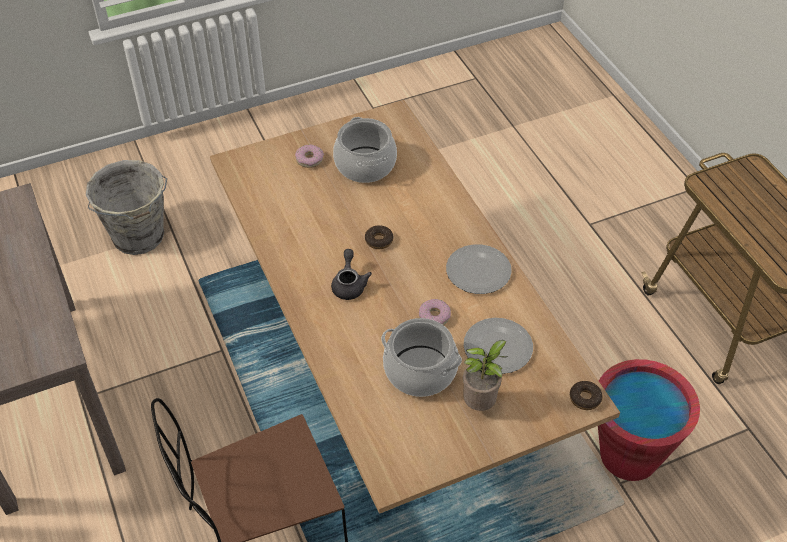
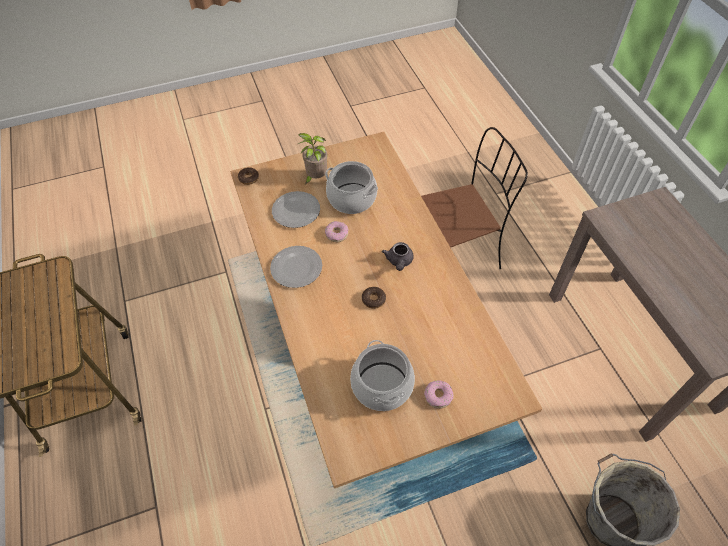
camera: 175 degrees left, 5 degrees up
(629, 455) = (212, 288): red bucket -> none

